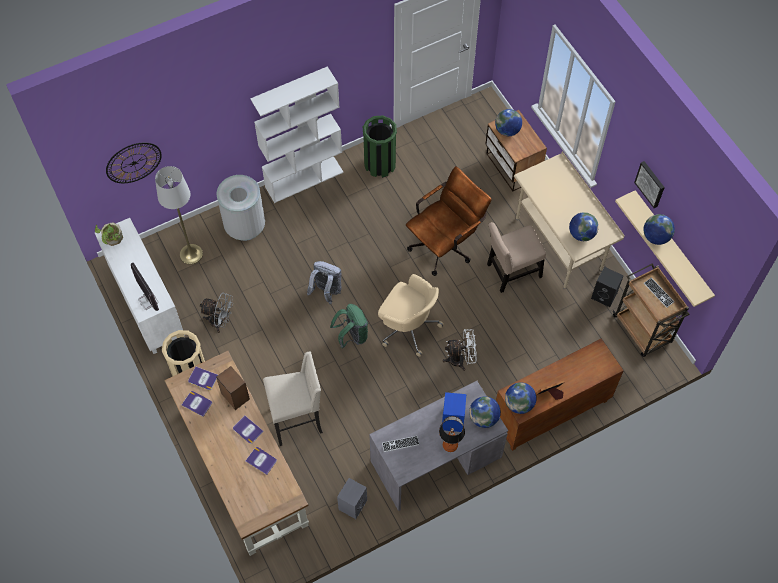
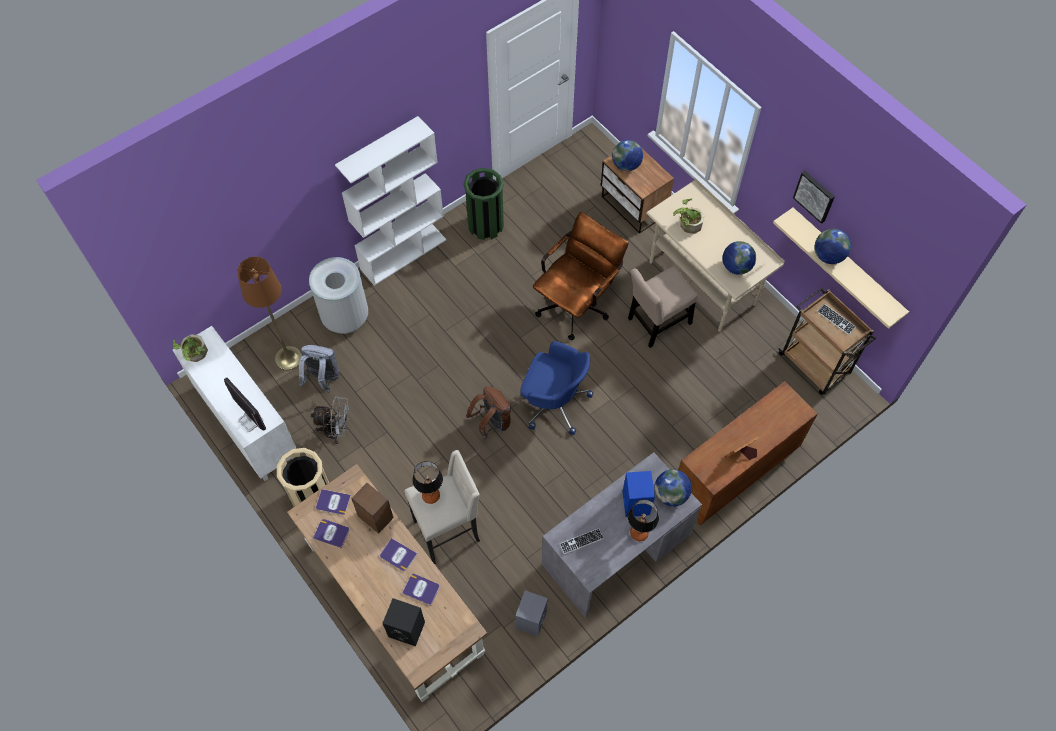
camera: 10 degrees left, 0 degrees up
(133, 163) = (207, 259): wall clock -> none
(191, 254) = (288, 358): grey floor lamp -> brown floor lamp
(283, 386) = (430, 496): none -> table lamp
(326, 291) = (453, 377): grey backpack -> grey backpack (323, 379)
(352, 336) = (492, 423): green backpack -> brown backpack
(408, 326) = (554, 402): beige office chair -> blue office chair
(460, 359) = (621, 430): white fan -> none
(519, 404) = (709, 471): globe -> none
(547, 190) = (687, 224): none -> potted plant
(605, 295) = (765, 333): black speaker -> black speaker (407, 629)

